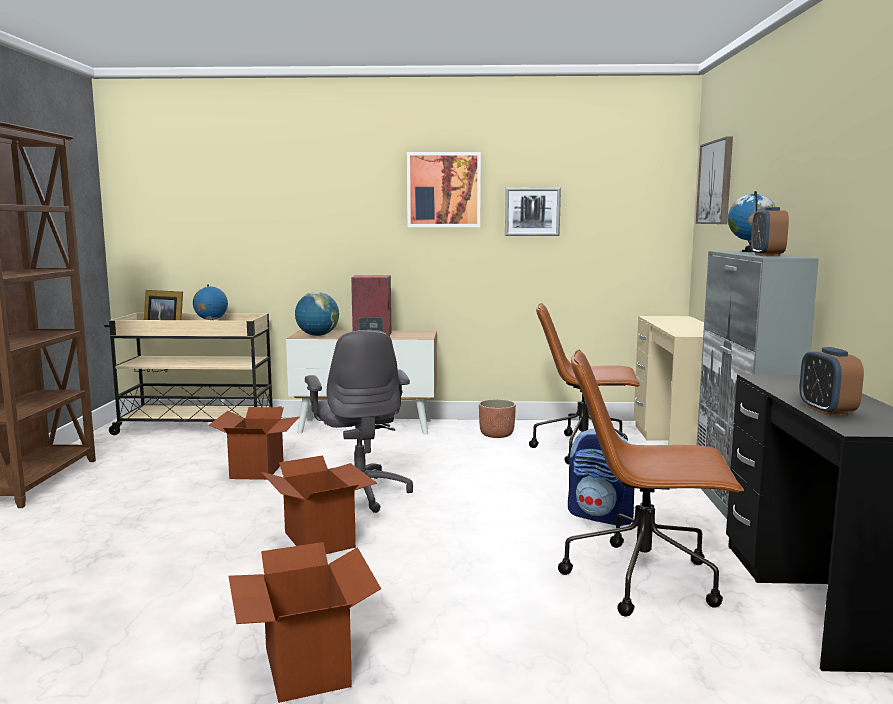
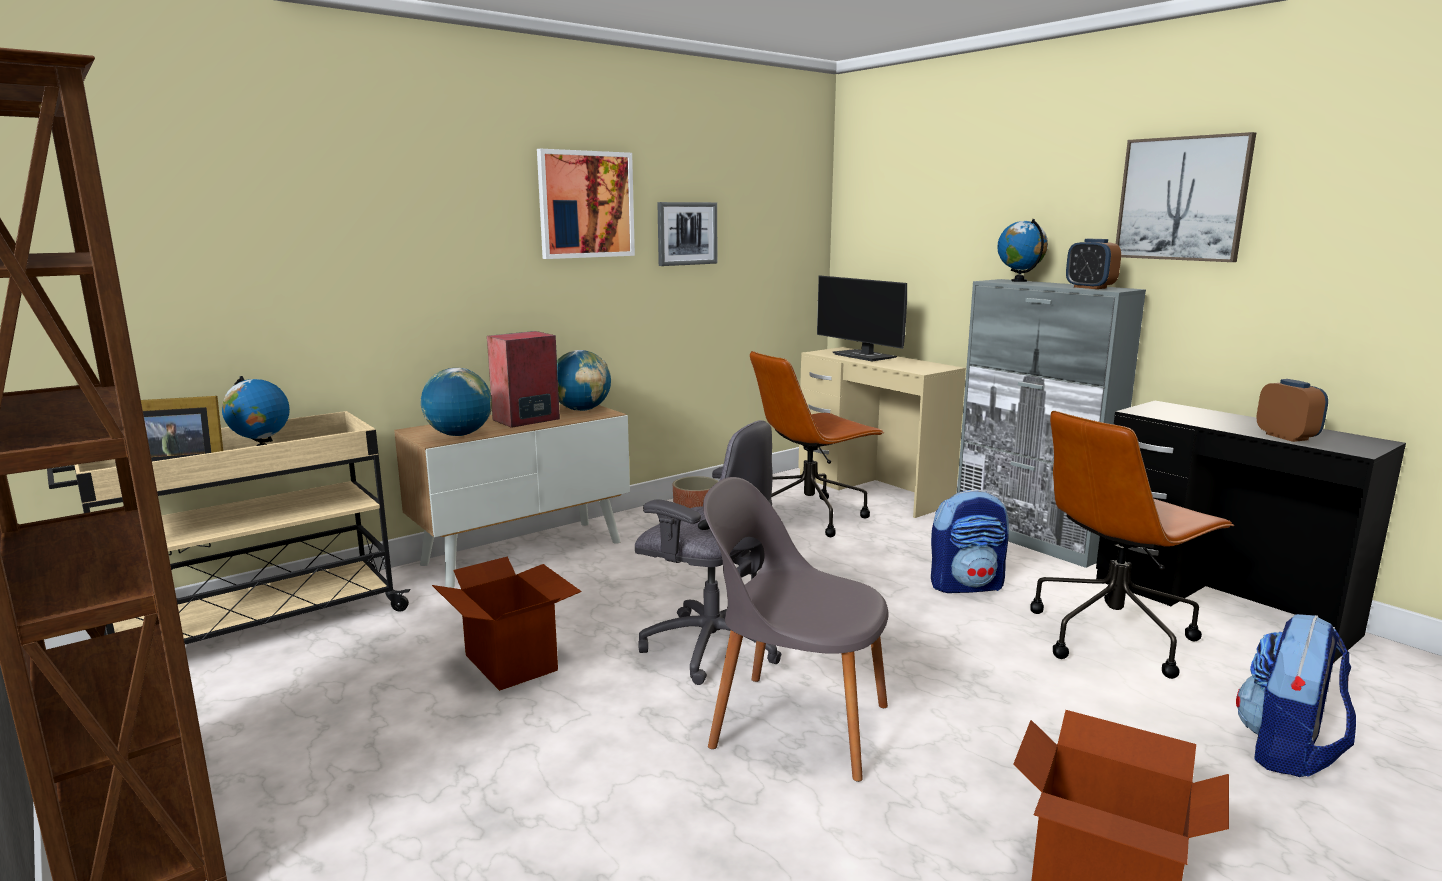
camera: 40 degrees left, 5 degrees up
(320, 539) = (795, 724): cardboard box -> grey chair
(416, 334) = (581, 410): none -> globe
(602, 687) = (1288, 752): none -> backpack
(680, 322) = (865, 356): none -> monitor
(716, 182) = (889, 201): picture -> picture (1182, 199)
(827, 411) = (1286, 437): alarm clock -> alarm clock turned 150 degrees counterclockwise

